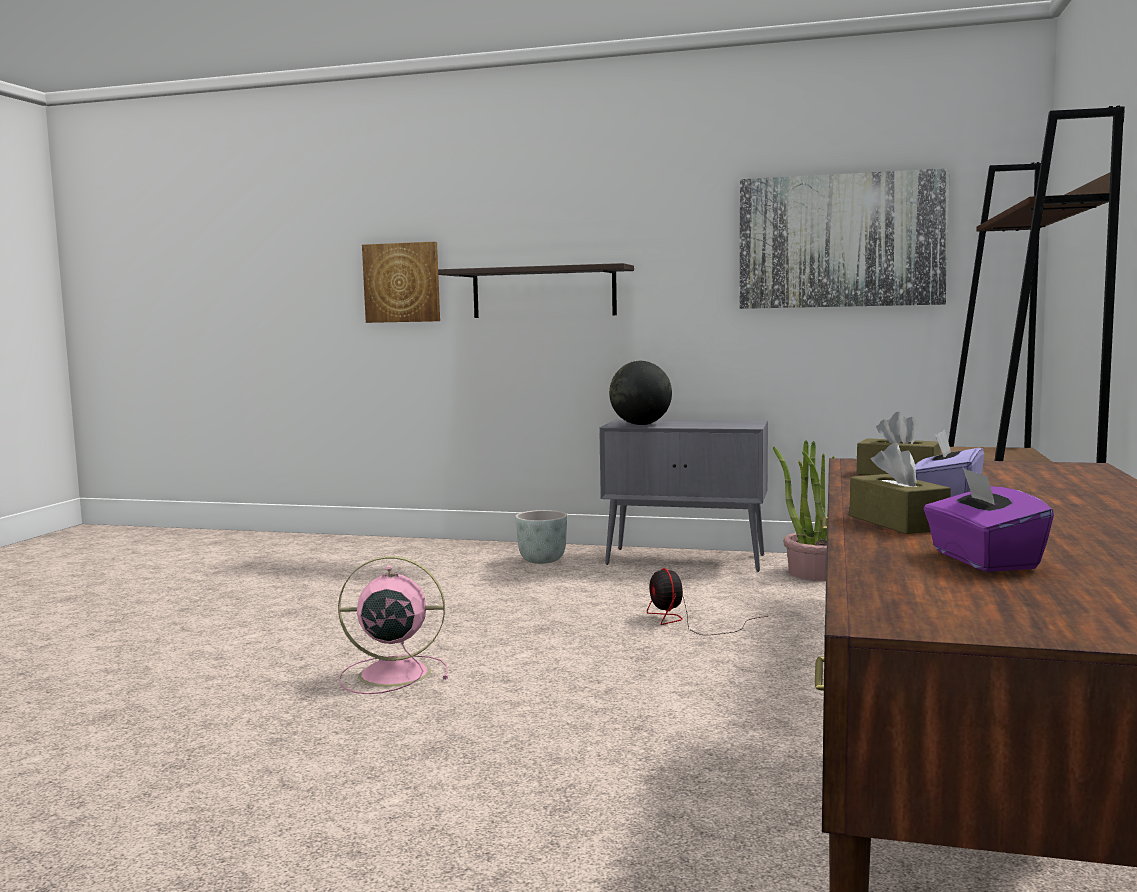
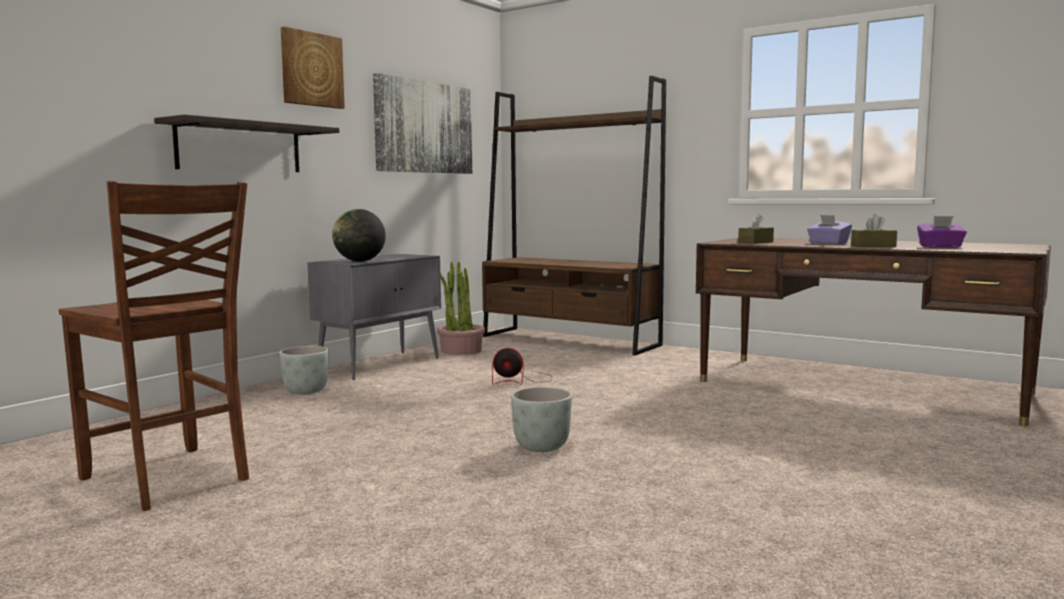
camera: 70 degrees left, 0 degrees up
(263, 583) = (168, 479): none -> brown chair
(391, 674) = (542, 447): pink fan -> grey planter
(402, 282) = (89, 124): picture -> picture (311, 69)

